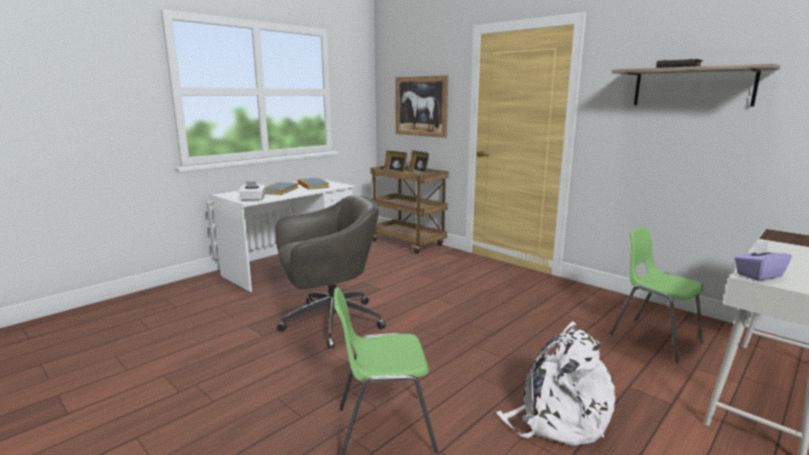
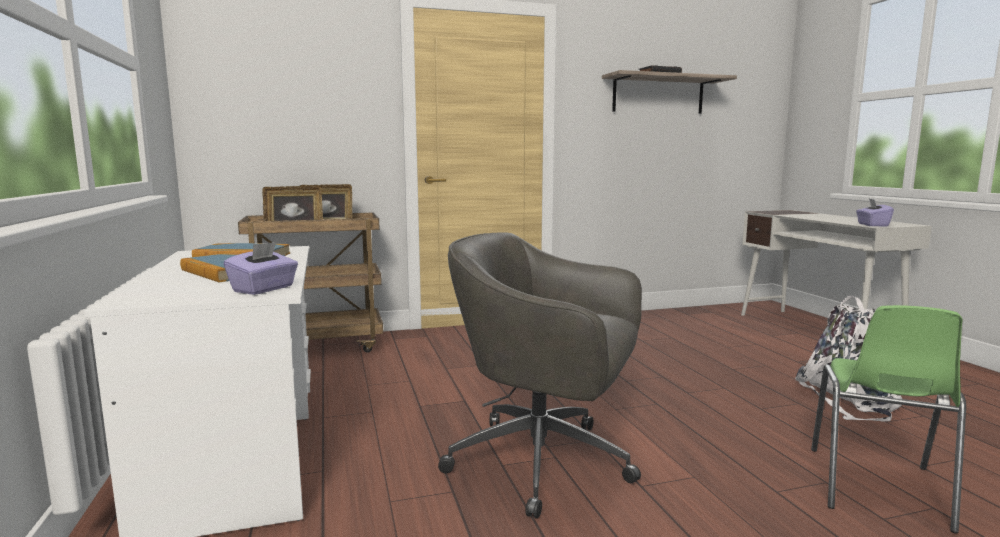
camera: 60 degrees left, 5 degrees down
(253, 199) = (264, 289): white tissue box -> purple tissue box
(329, 322) = (545, 462): grey office chair -> grey office chair turned 75 degrees counterclockwise
(421, 106) = (299, 110): picture -> none
(654, 338) = (715, 330): green chair -> none

